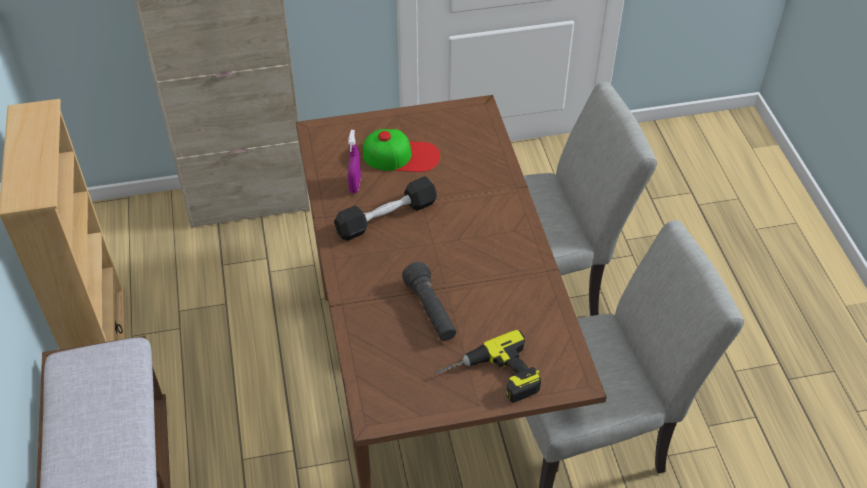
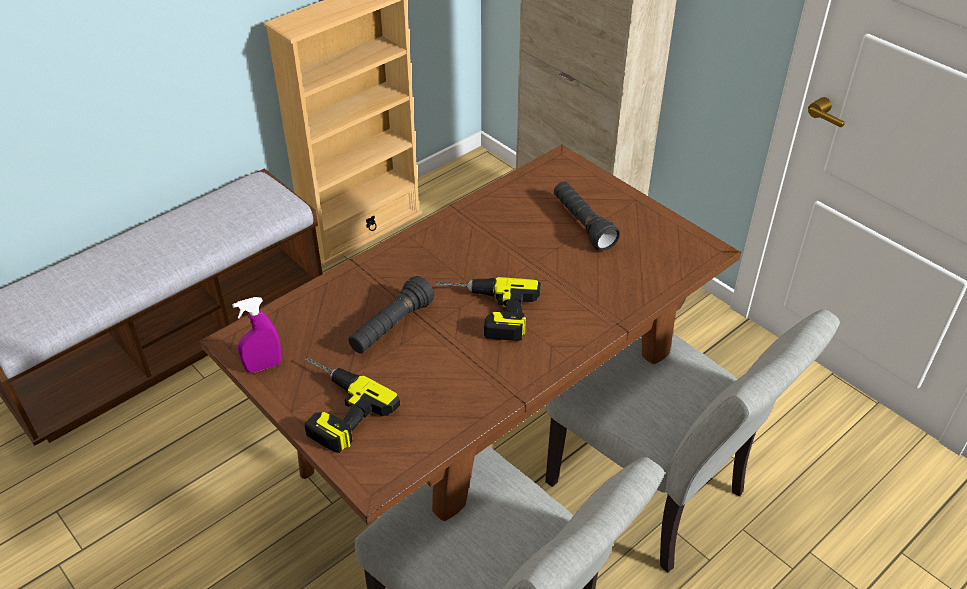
camera: 60 degrees right, 5 degrees down
(355, 185) = (514, 212): purple spray bottle -> purple spray bottle (263, 366)
(386, 217) = (490, 248): black dumbbell -> none
(401, 156) = (582, 224): cap -> black flashlight
(454, 251) = (484, 312): none -> power drill

